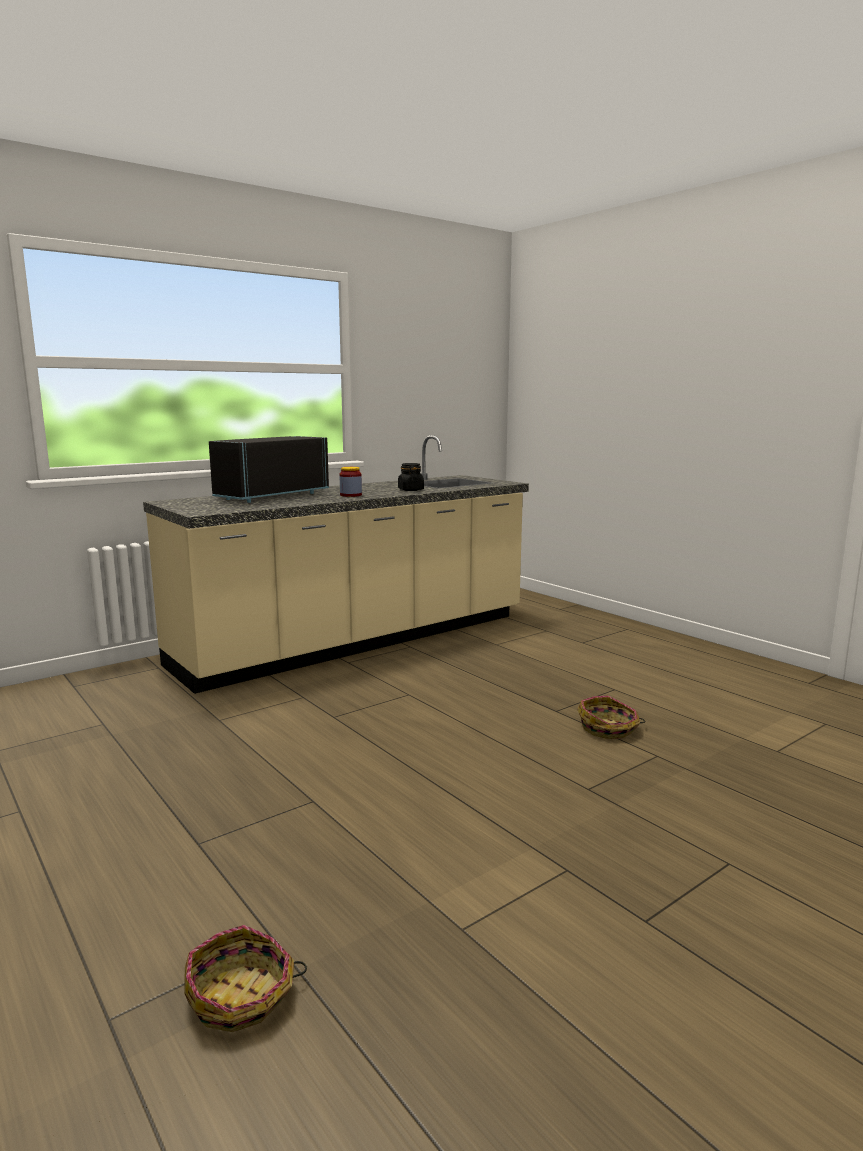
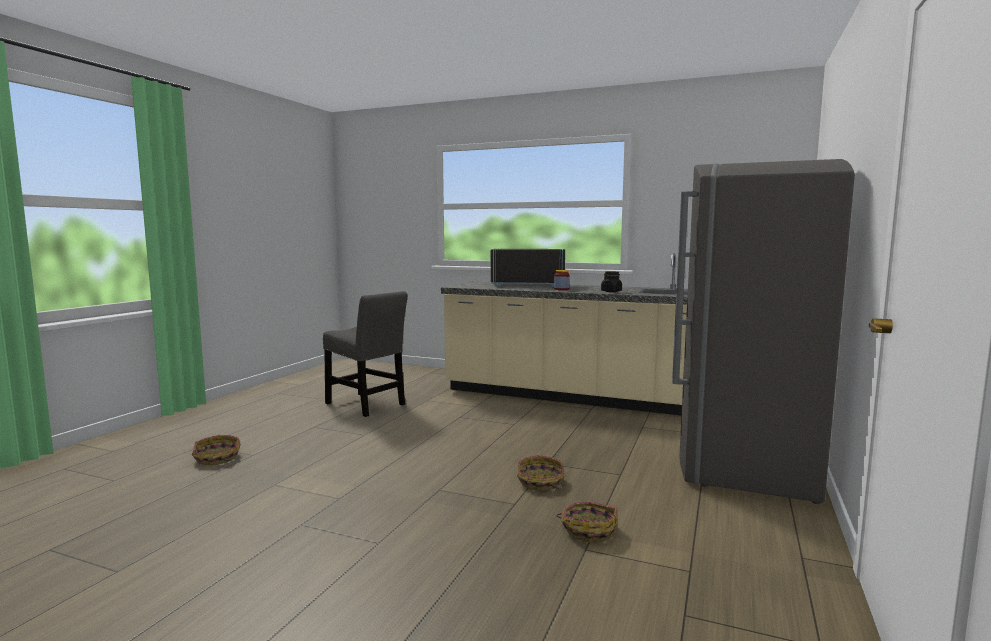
camera: 60 degrees right, 5 degrees down
(157, 770) = (367, 405): none -> grey chair
(630, 642) = (746, 465): none -> grey fridge
(737, 738) = (589, 530): none -> basket

